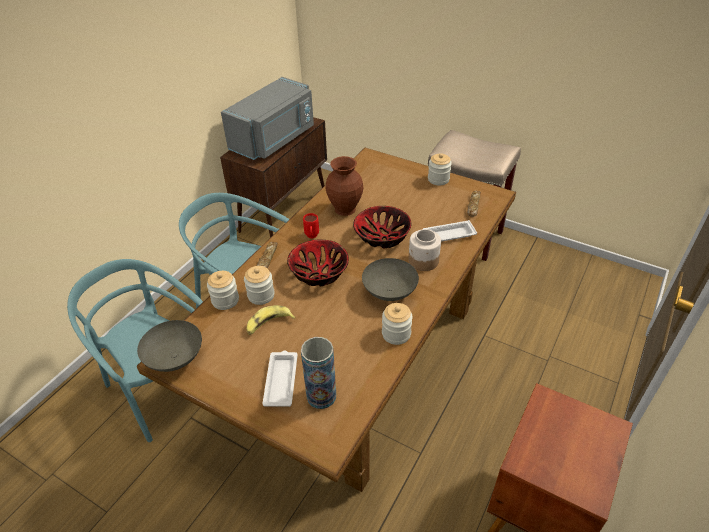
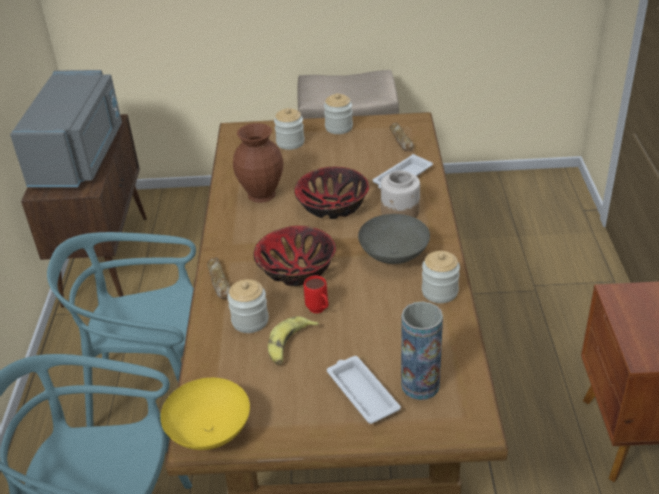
camera: 30 degrees left, 5 degrees down
(175, 358) = (211, 432): grey bowl -> yellow bowl
(225, 300) = (210, 345): jar -> jar (290, 142)
(312, 237) = (250, 237): red mug -> red mug (319, 311)

